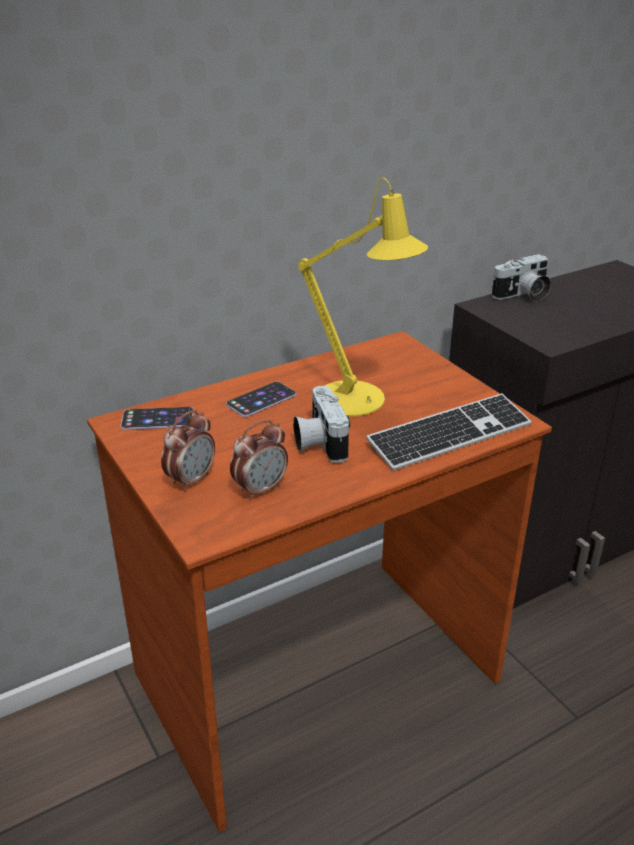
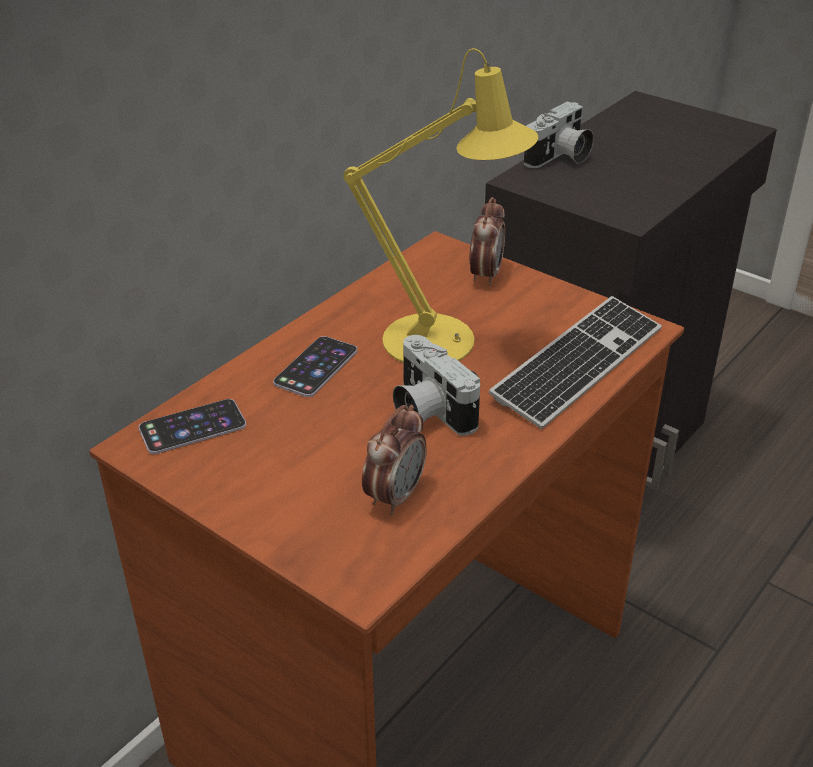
camera: 20 degrees left, 5 degrees up
(191, 480) = (296, 506): alarm clock -> alarm clock (486, 274)

